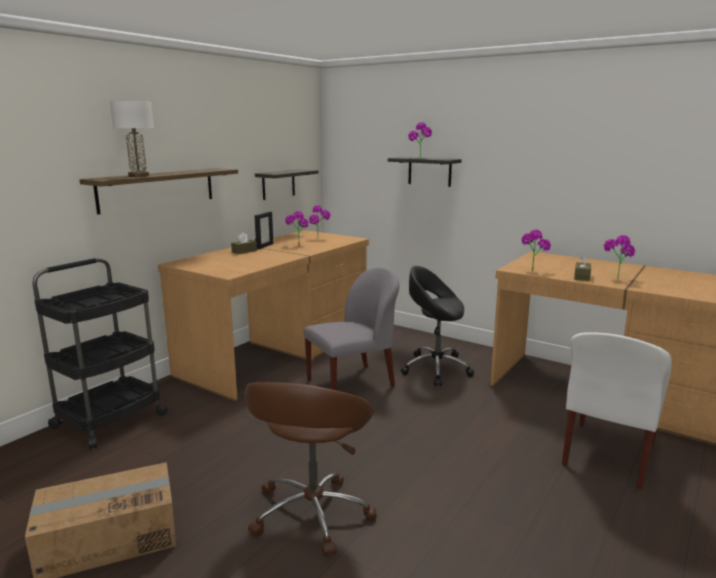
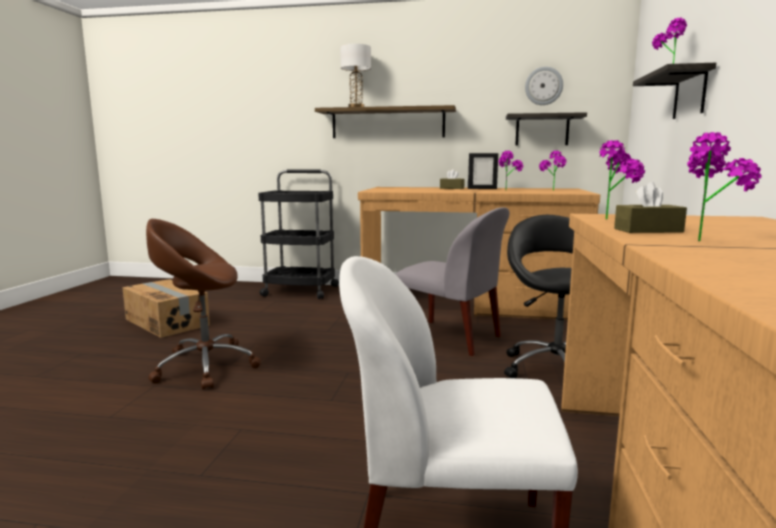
camera: 65 degrees right, 5 degrees down
(276, 145) = (543, 86): none -> wall clock

